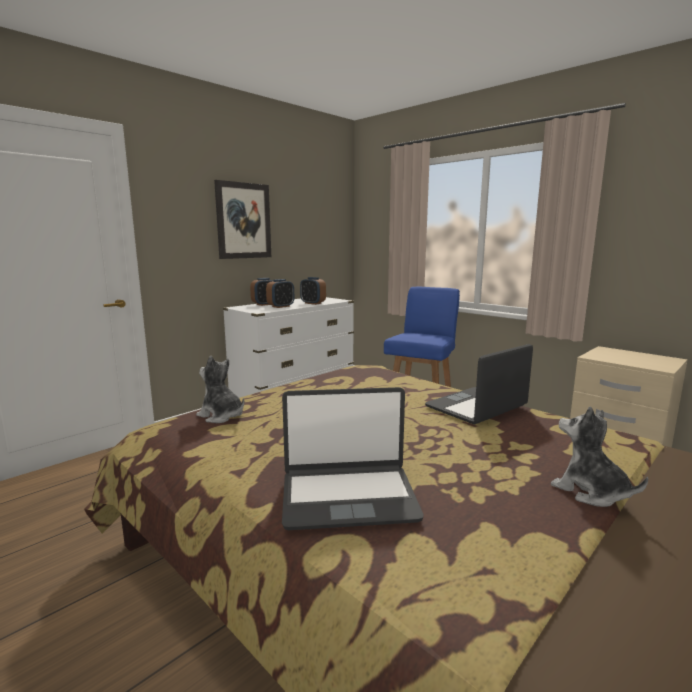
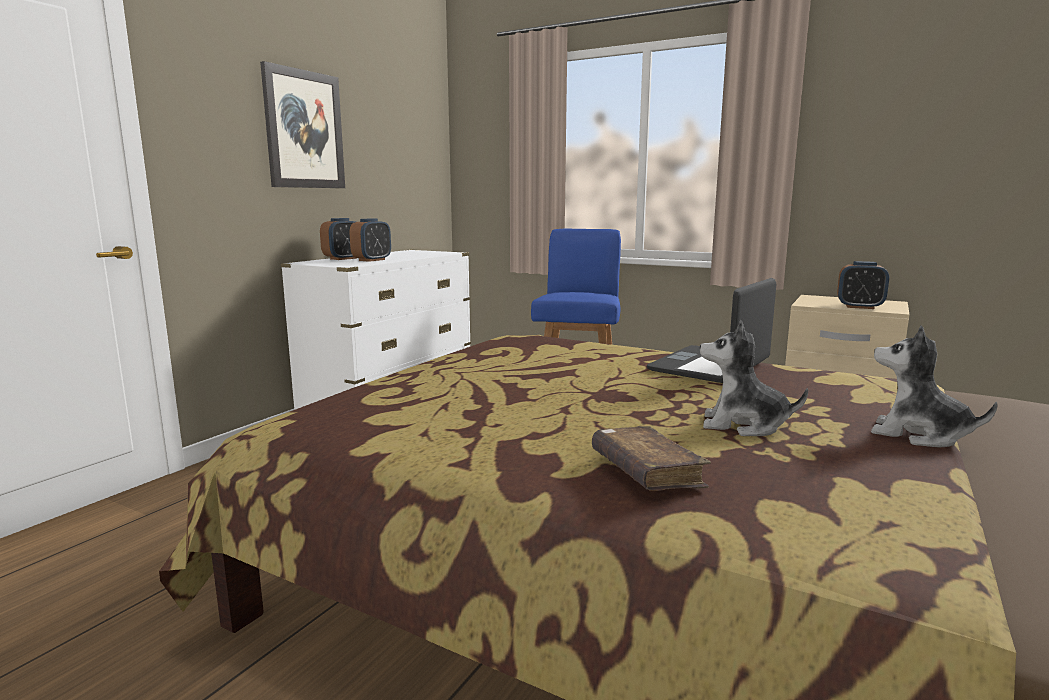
camera: 15 degrees left, 0 degrees up
(221, 416) = (368, 403): plush toy -> plush toy (743, 425)
(313, 303) = (414, 256): alarm clock -> alarm clock (859, 307)
(348, 497) = (646, 472): laptop -> brown book

